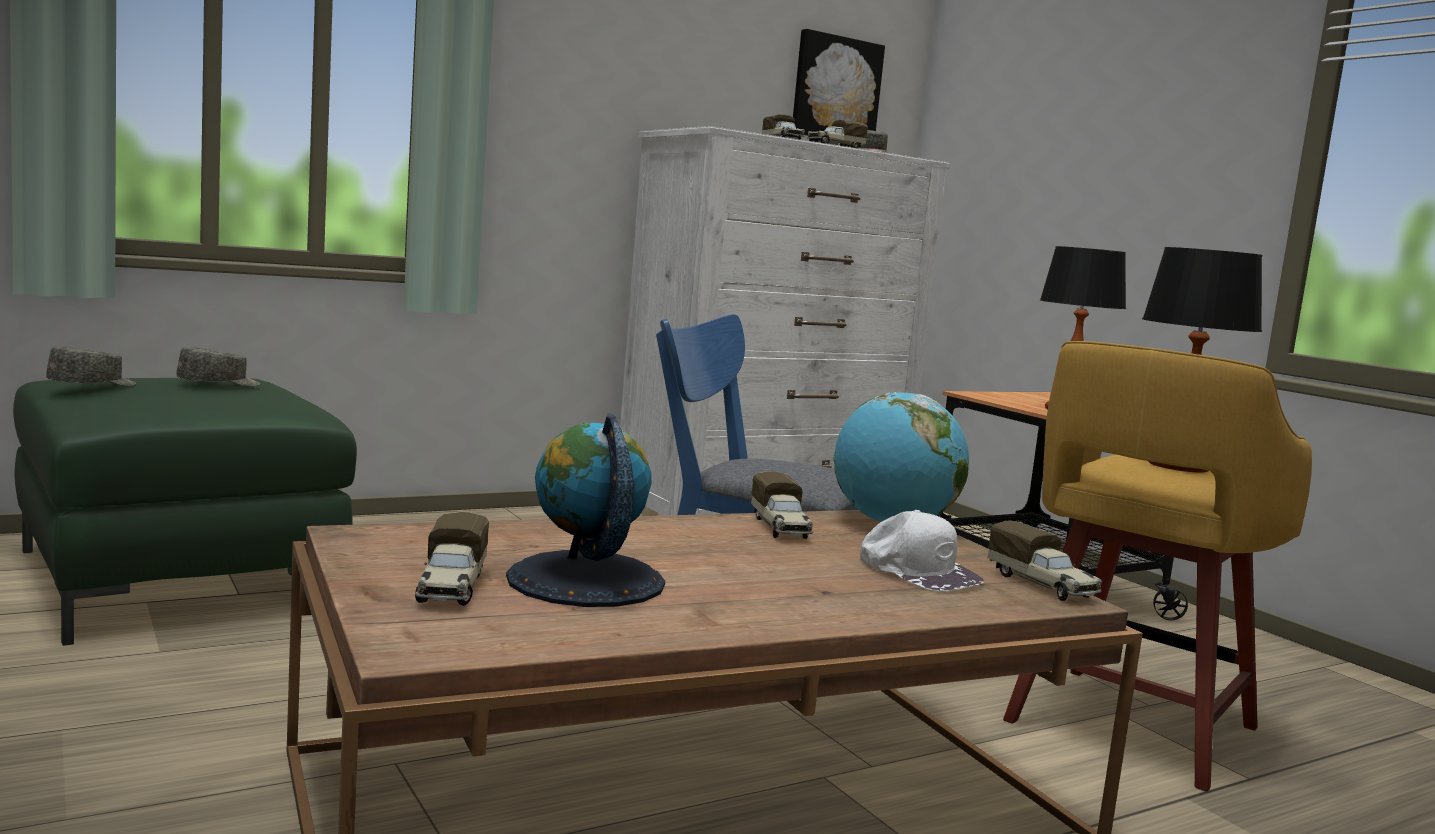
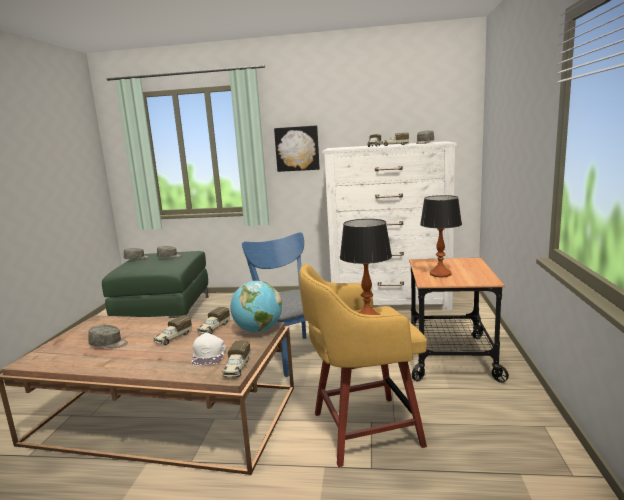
camera: 40 degrees right, 5 degrees up
(451, 588) = (74, 342): toy truck -> toy truck (173, 338)
(585, 580) = (109, 344): globe -> grey cap
(835, 89) = (427, 110): picture -> picture (297, 148)

